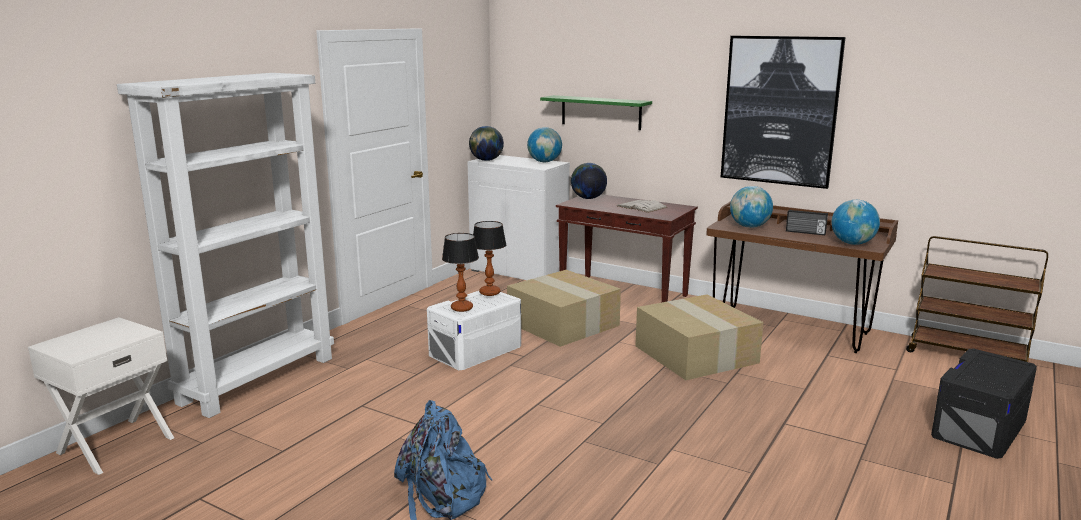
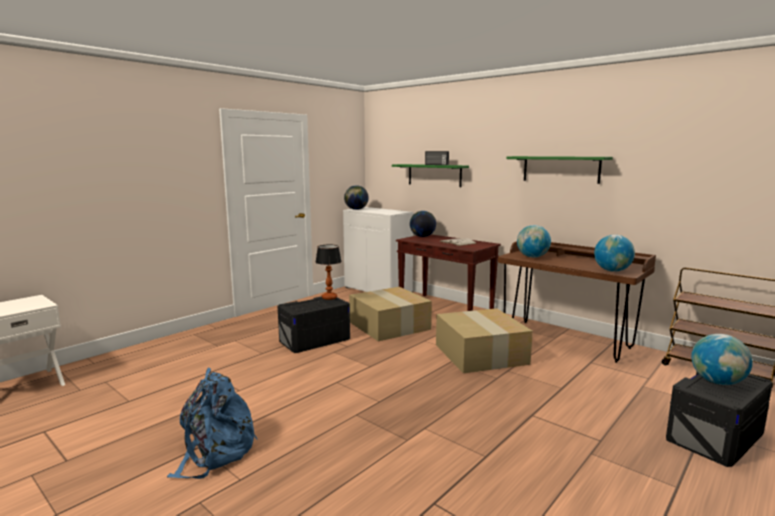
camera: 10 degrees right, 5 degrees down
(258, 379) = (152, 349): white bookcase -> none
(462, 308) = (302, 307): table lamp -> none
(475, 350) = (315, 340): white storage box -> black storage box
(544, 162) = (395, 211): globe -> globe (717, 382)
(780, 111) = (560, 169): picture -> green shelf
(805, 232) = (576, 262): radio -> radio (436, 165)

